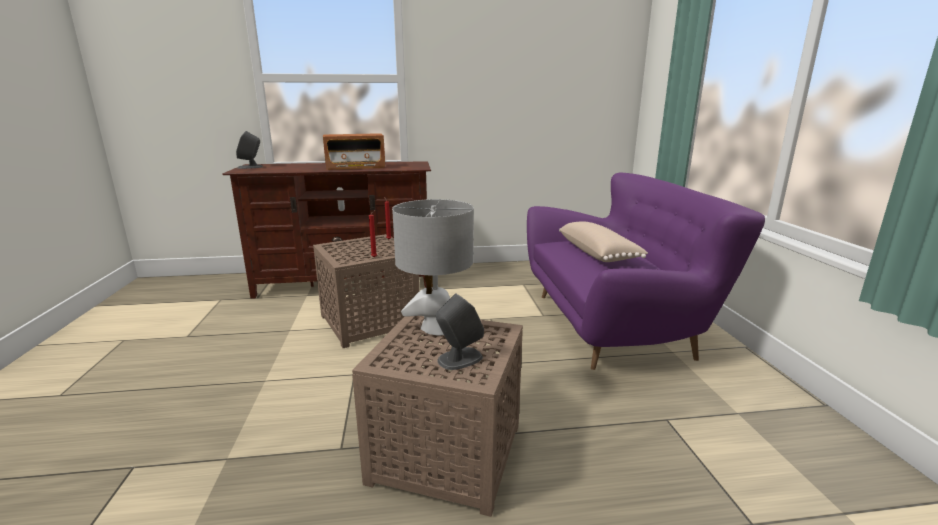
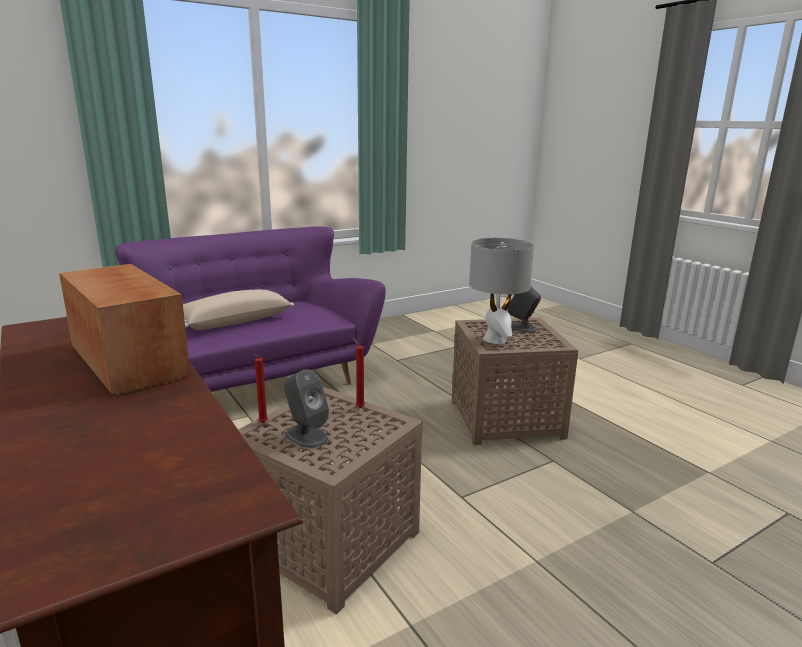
camera: 115 degrees left, 0 degrees up
(250, 167) = (132, 530): grey speaker -> grey speaker (306, 436)

